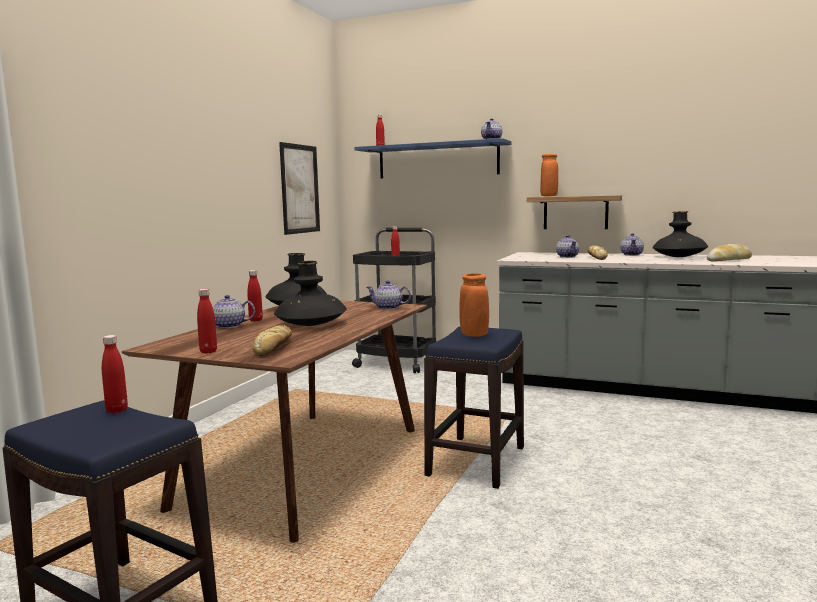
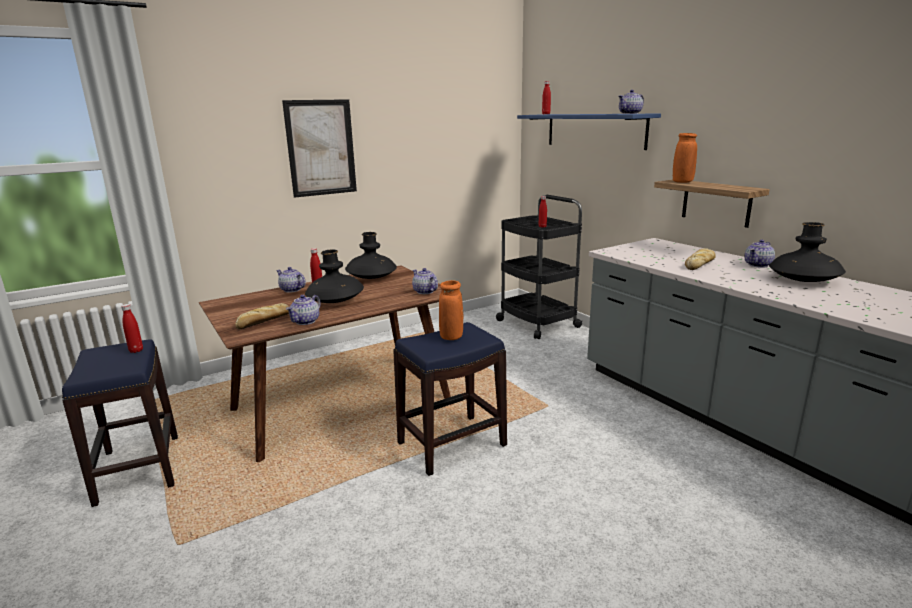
camera: 35 degrees right, 10 degrees up
(208, 351) = (227, 316): red bottle -> none
(300, 189) = (462, 156): picture -> picture (321, 148)
(567, 256) = (674, 256): teapot -> teapot (306, 321)
(729, 260) = (848, 300): bread -> none

